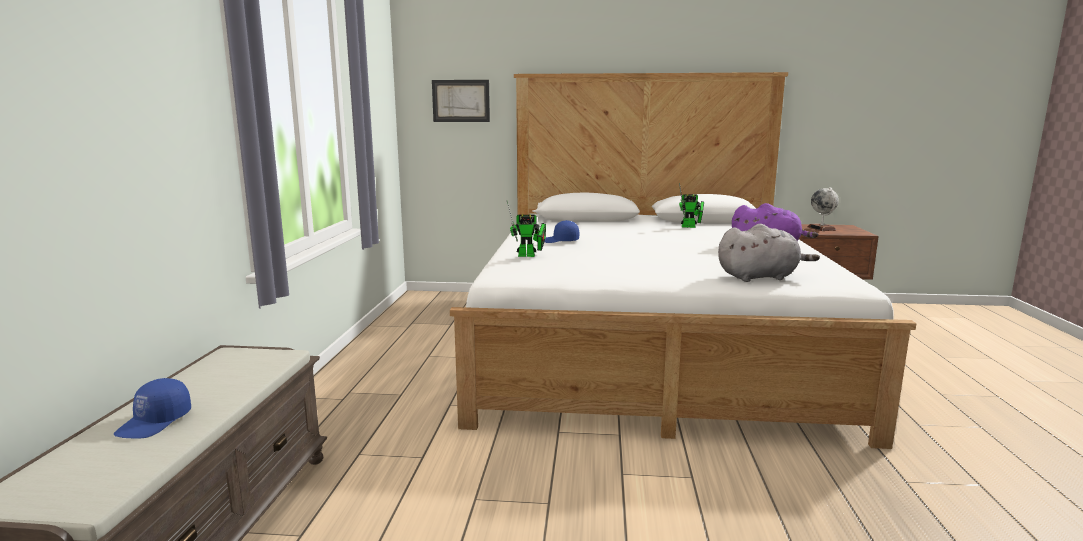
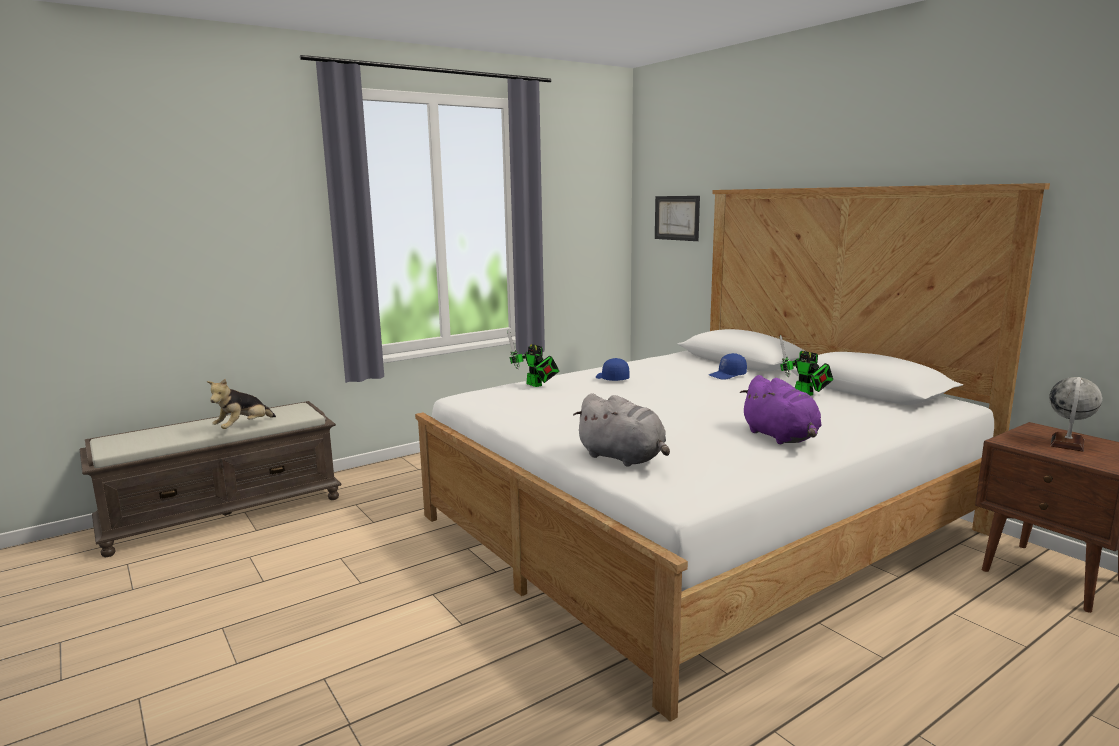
camera: 50 degrees right, 0 degrees up
(155, 422) = (195, 429): blue cap -> blue cap (727, 375)
(235, 393) = (243, 427): none -> plush toy

